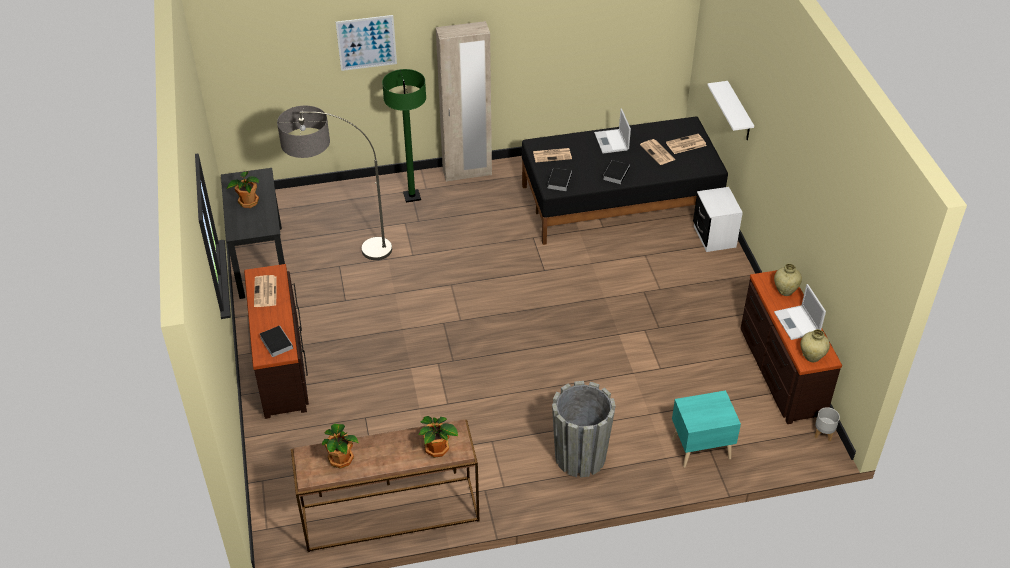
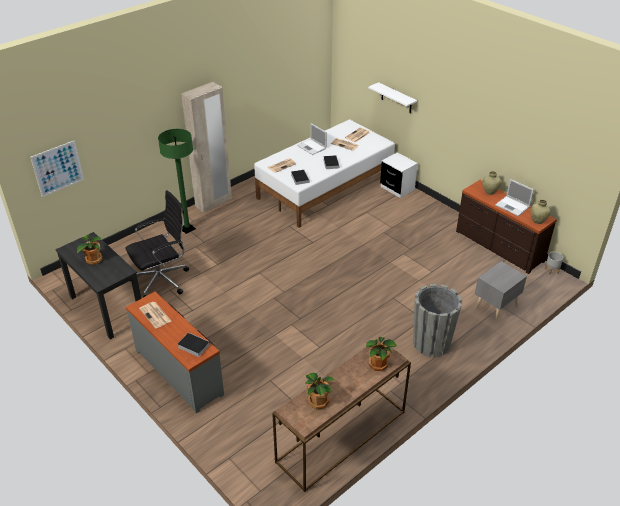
camera: 30 degrees left, 5 degrees down
(282, 365) = (180, 371): brown dresser -> grey dresser
(339, 251) = (162, 280): floor lamp -> black office chair
(366, 42) = (134, 117): picture -> picture (57, 168)
(620, 202) = (326, 187): black bed -> white bed
(700, 448) = (494, 307): turquoise nightstand -> grey nightstand

